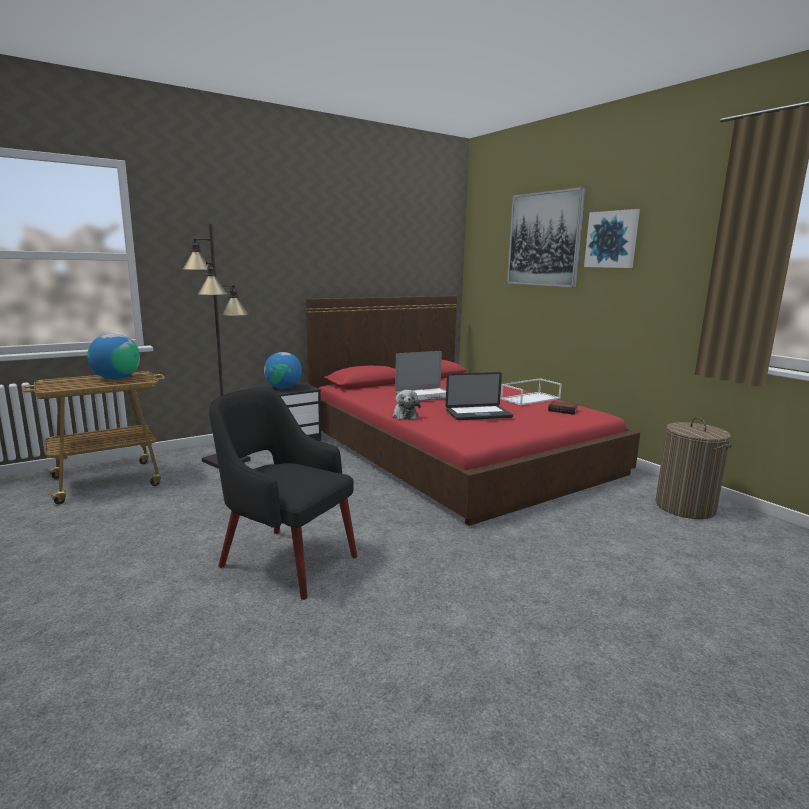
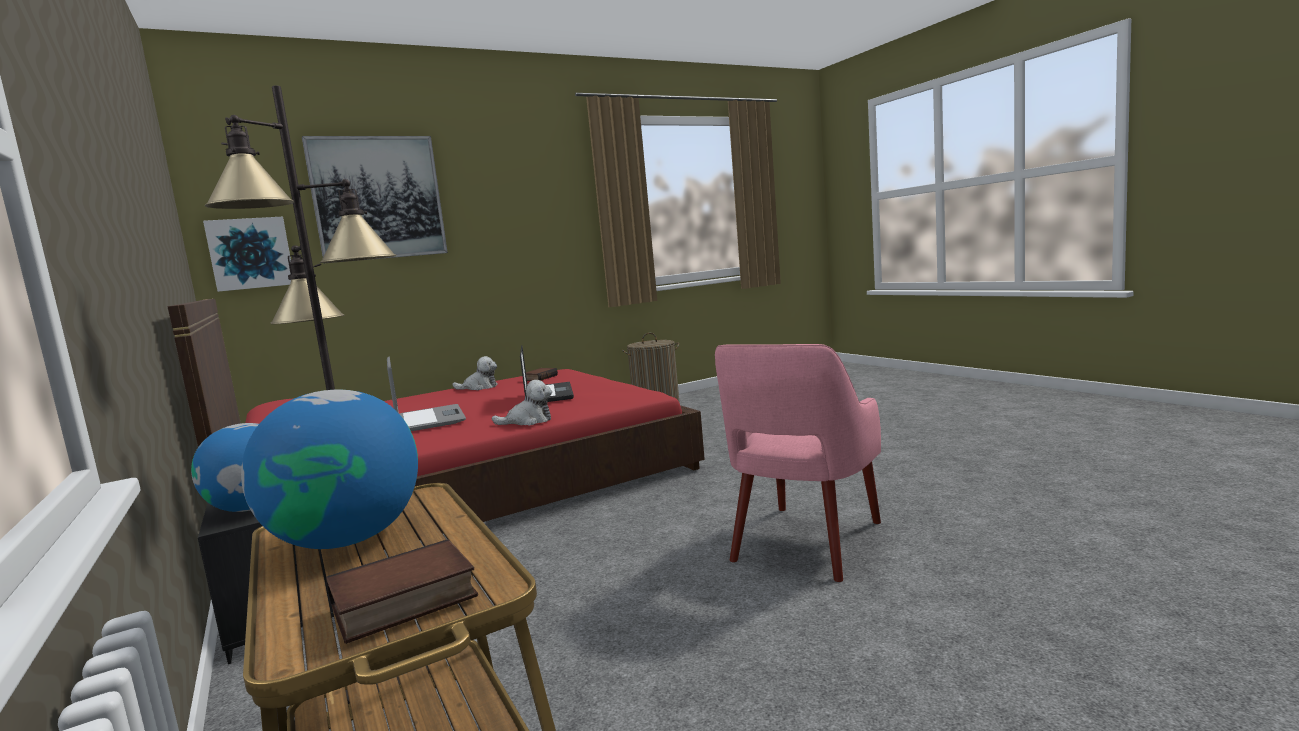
camera: 85 degrees left, 5 degrees down
(53, 384) = (403, 603): none -> book
(285, 560) = (804, 543): black armchair -> pink armchair
(530, 398) = (479, 387): white tray -> plush toy
(612, 239) = (481, 196): picture -> picture (250, 253)

